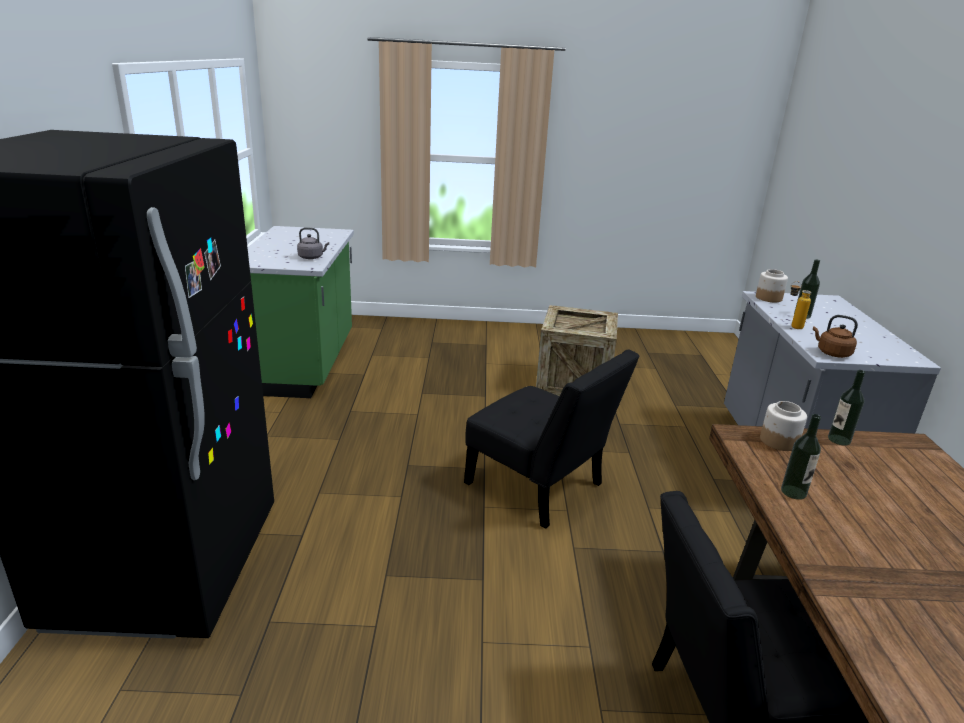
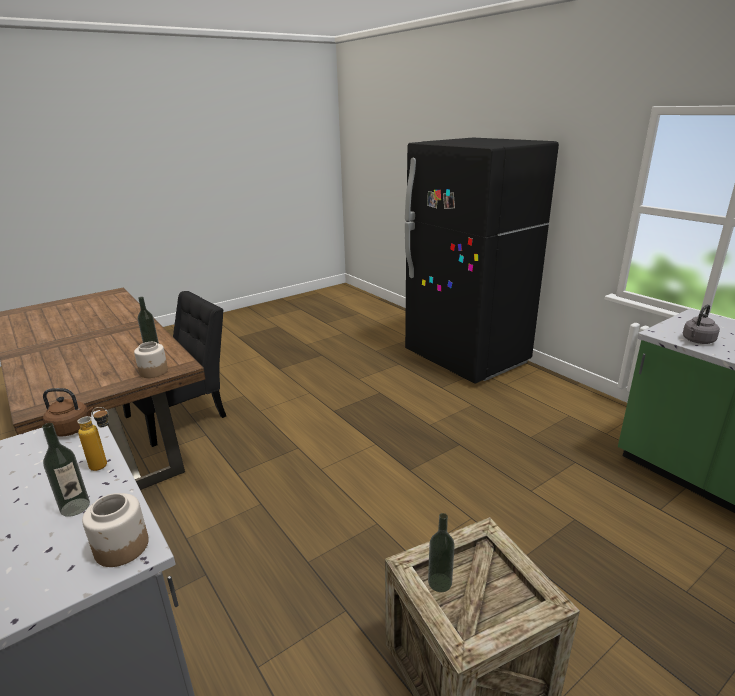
camera: 145 degrees right, 0 degrees up
(539, 488) = (354, 476): black chair -> none
(839, 440) = (103, 389): bottle -> bottle (440, 582)

